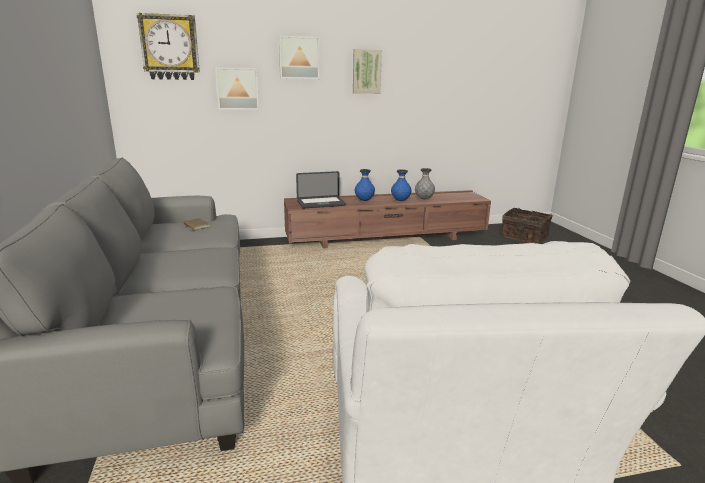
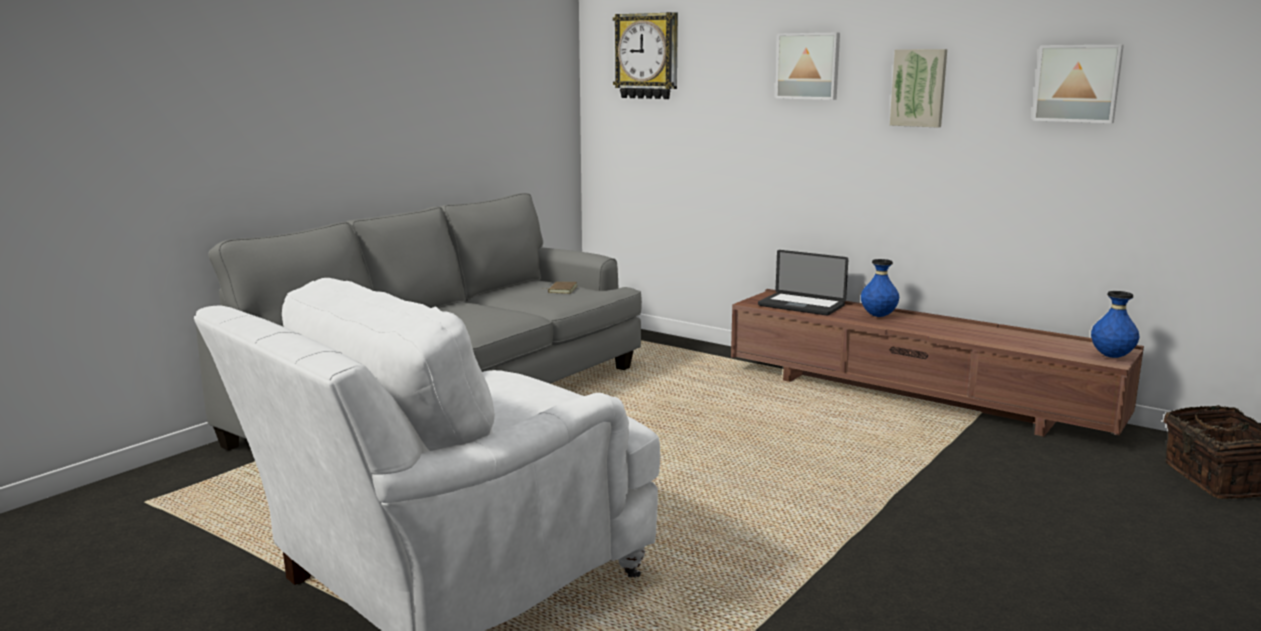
camera: 50 degrees right, 5 degrees down
(237, 88) = (720, 112): picture -> picture (1077, 83)
(400, 200) = (938, 329): blue vase -> blue vase (1111, 357)
(424, 199) = (991, 337): grey vase -> none

